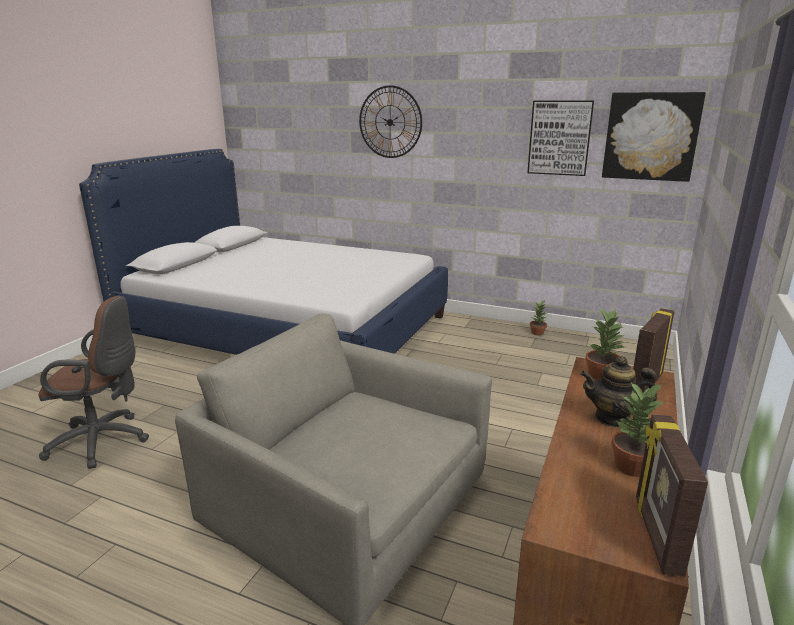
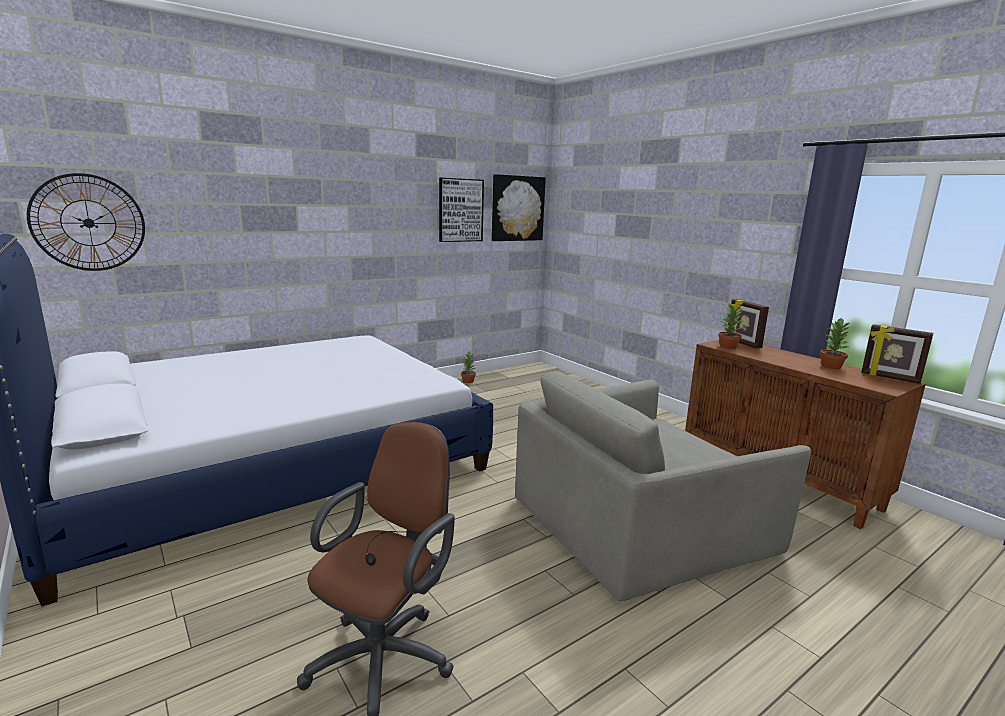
camera: 60 degrees left, 5 degrees down
(390, 122) = (297, 194): wall clock -> wall clock (88, 223)
(613, 418) = (780, 357): teapot -> none

